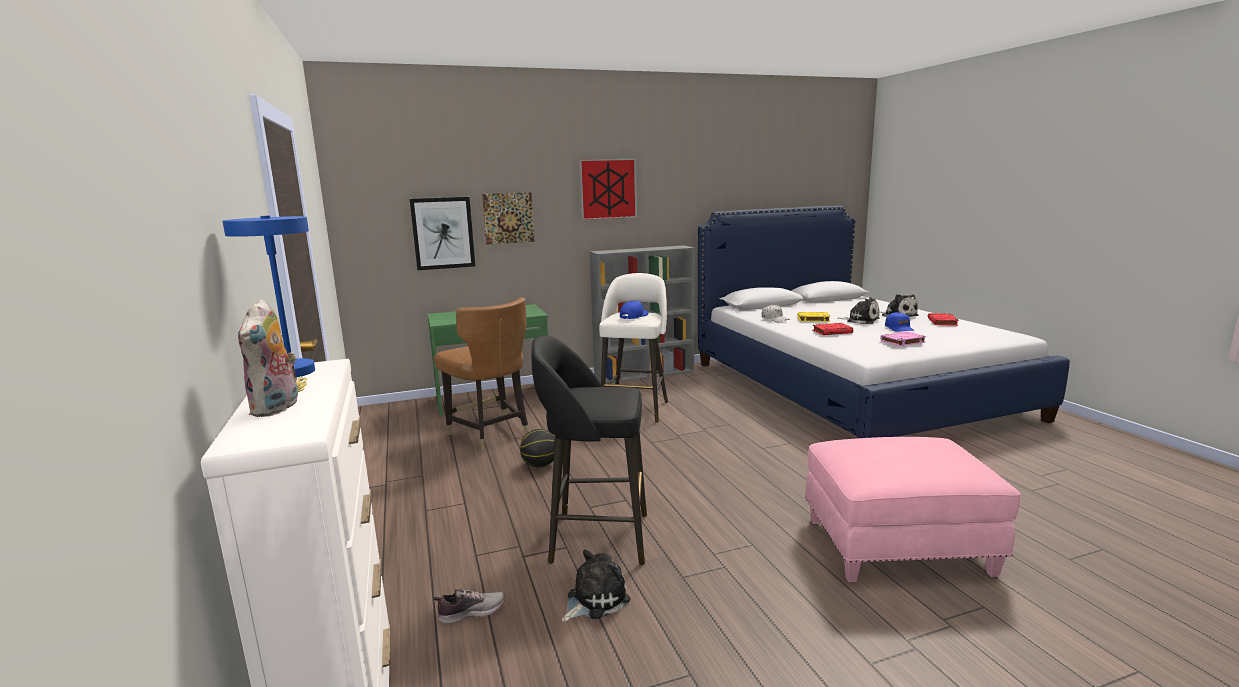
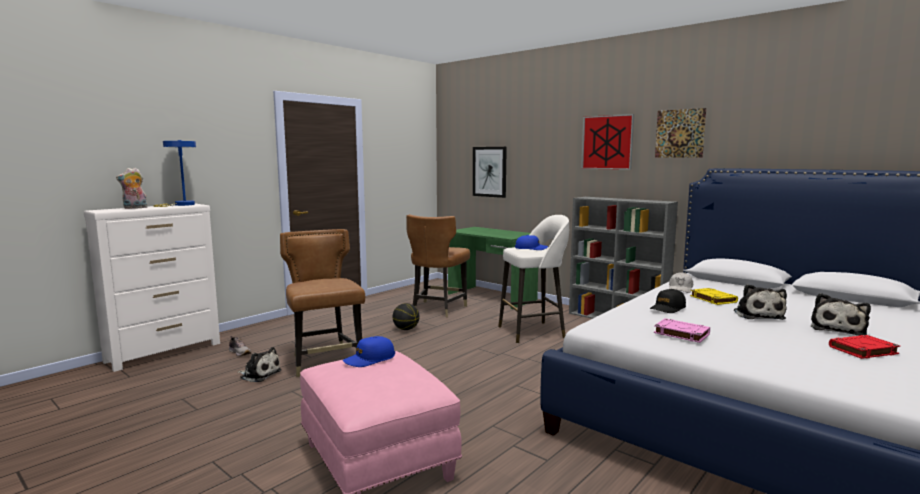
camera: 60 degrees right, 5 degrees down
(508, 218) = (529, 163): picture -> picture (679, 133)
(596, 537) = (325, 361): black stool -> brown chair
(832, 332) = (667, 308): red book -> black cap
(899, 328) = (759, 332): blue cap -> blue cap (369, 359)

